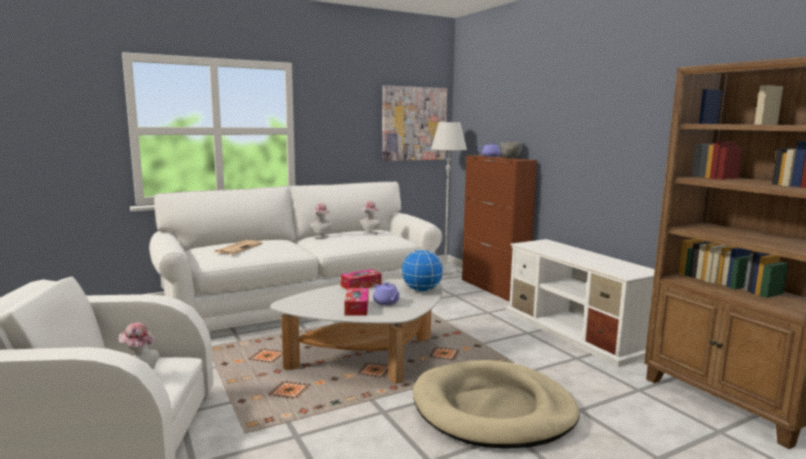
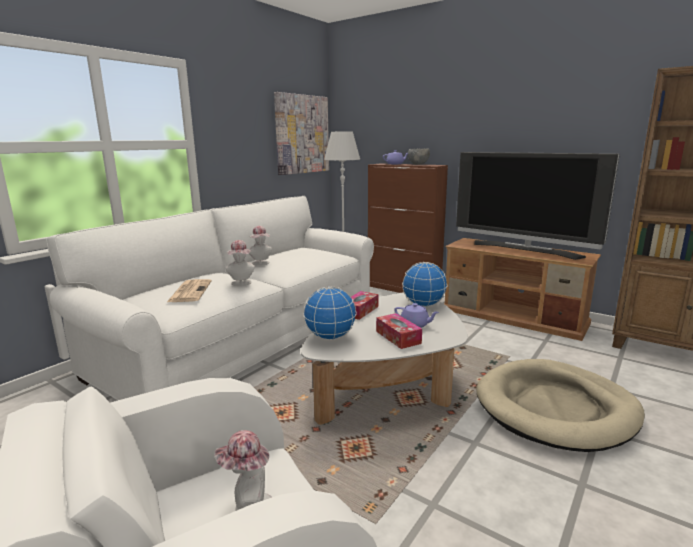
camera: 25 degrees left, 5 degrees up
(307, 298) = (330, 337): none -> globe
(370, 233) = (305, 253): hat -> hat (241, 284)
(575, 331) = (513, 316): white tv stand -> brown tv stand
(587, 257) = (525, 249): none -> television

